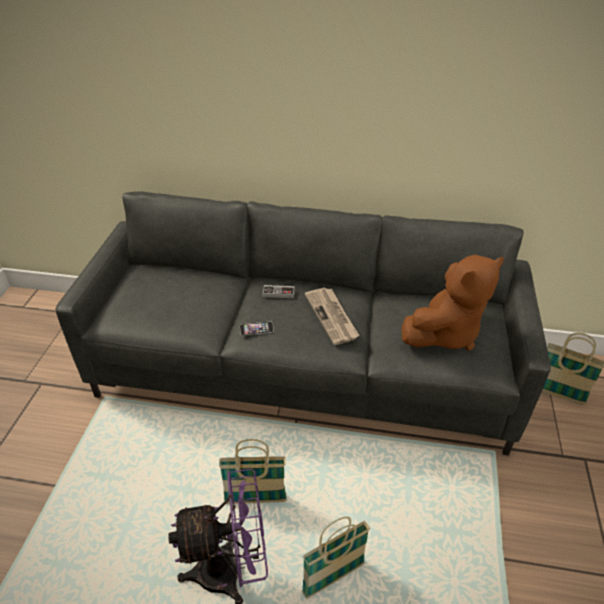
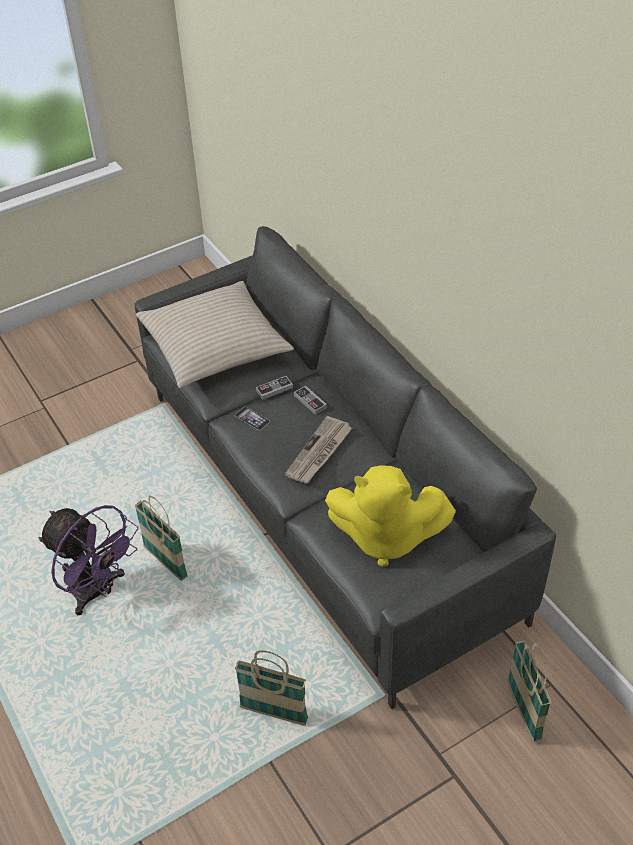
camera: 50 degrees right, 5 degrees up
(159, 303) = (214, 346): none -> beige pillow
(242, 302) = (274, 389): none -> game controller
(333, 578) = (146, 656): basket -> basket (274, 714)
(445, 333) = (385, 537): brown plush toy -> yellow plush toy

